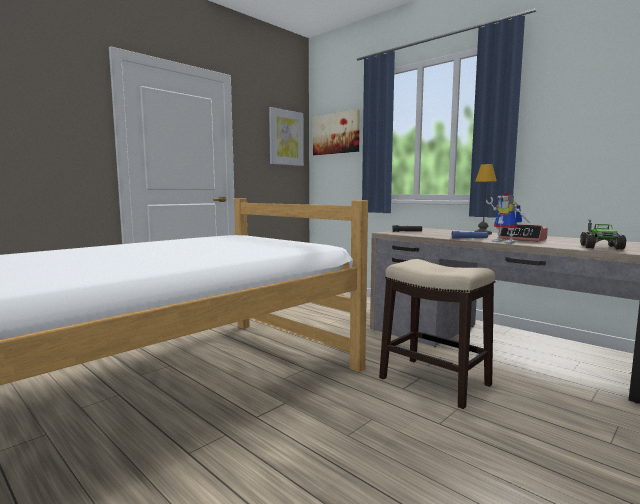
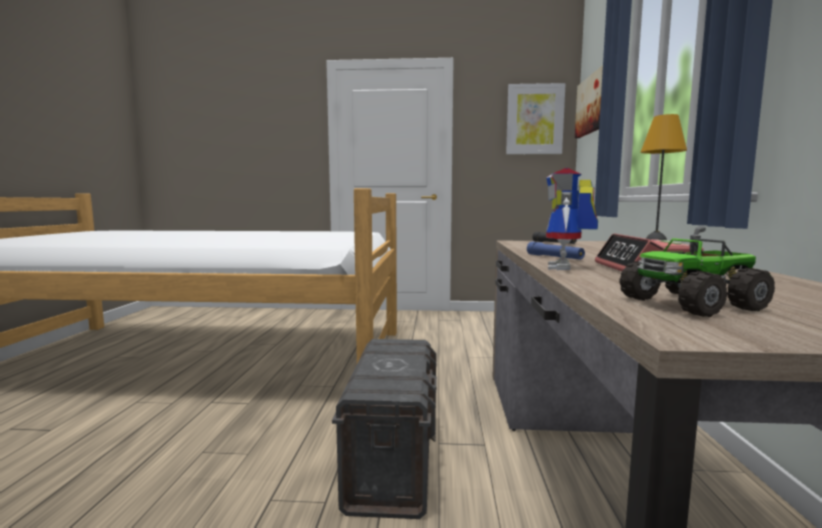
camera: 50 degrees right, 0 degrees up
(433, 381) = (392, 461): stool -> grey storage box

